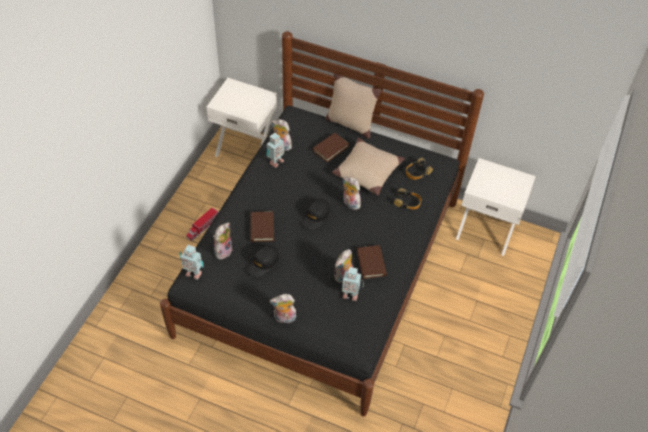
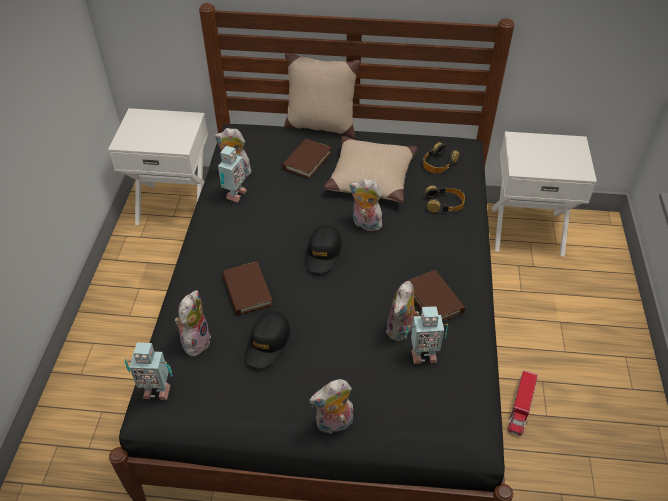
camera: 15 degrees left, 5 degrees down
(203, 227) = (144, 323): toy truck -> toy truck (520, 407)

